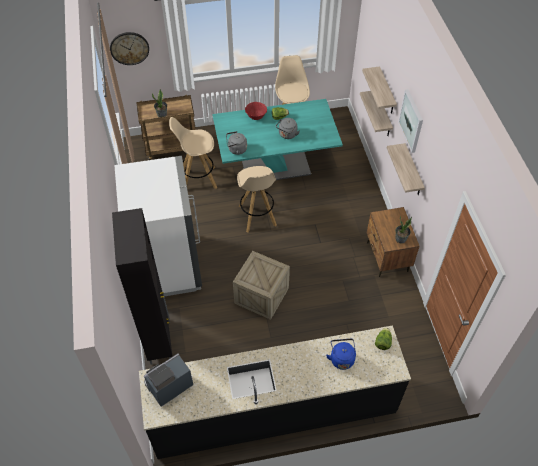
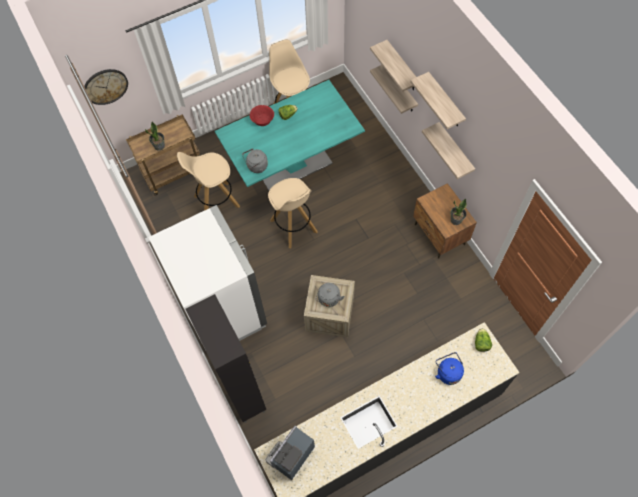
camera: 15 degrees left, 10 degrees up
(287, 135) = (303, 134): grey kettle -> grey kettle (329, 300)
(411, 121) = (445, 101): picture -> shelf

